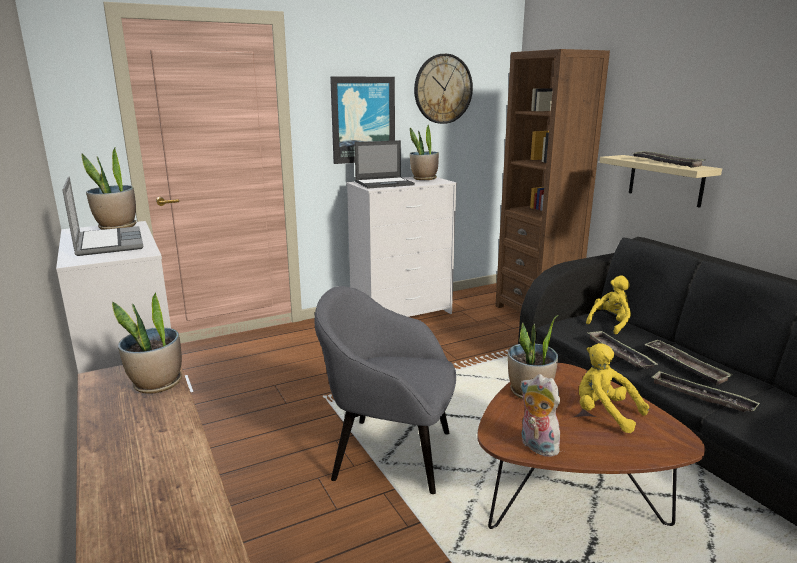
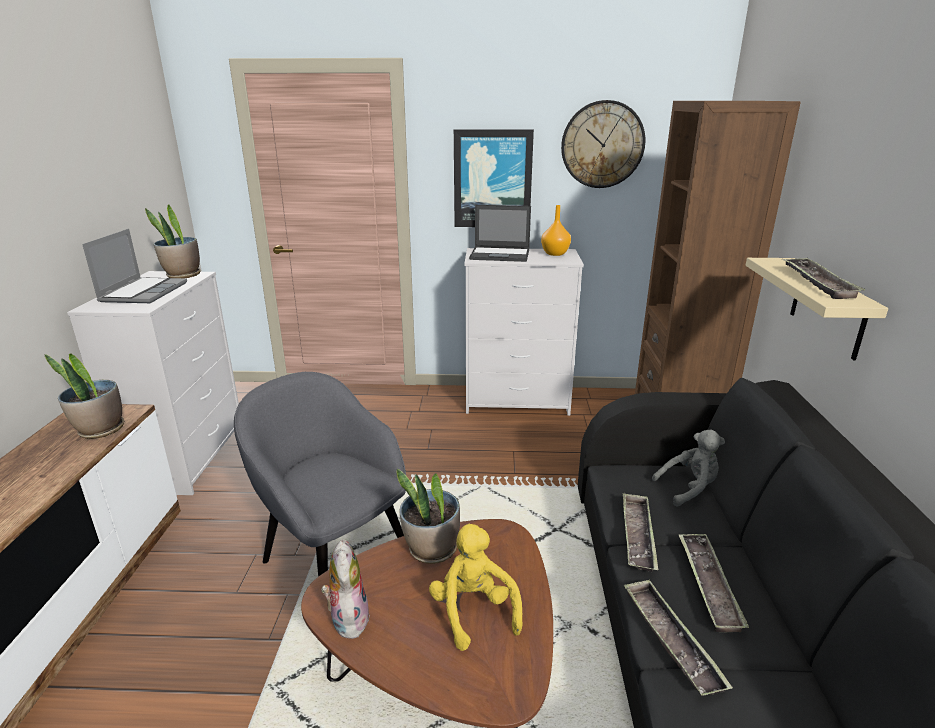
camera: 30 degrees right, 5 degrees up
(424, 179) = (555, 254): potted plant -> orange vase
(610, 323) = (689, 488): yellow plush toy -> grey plush toy

